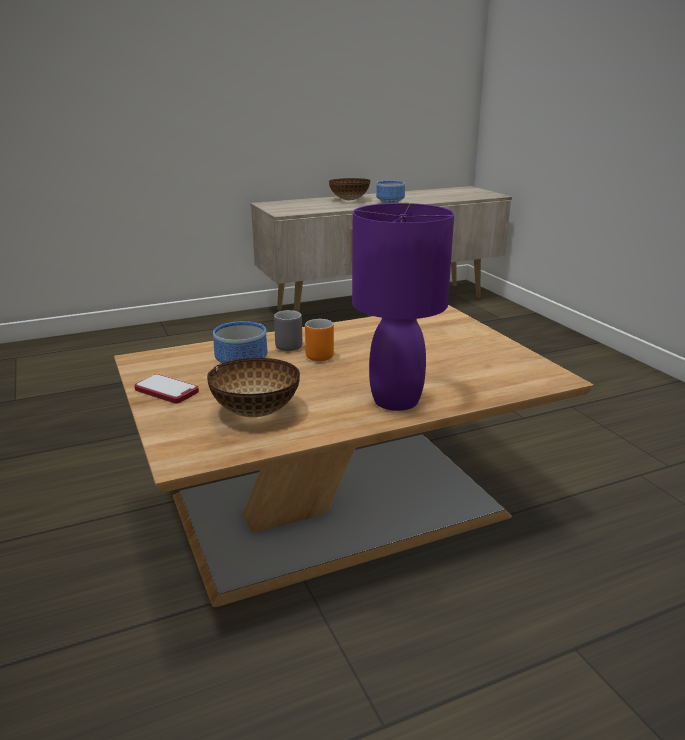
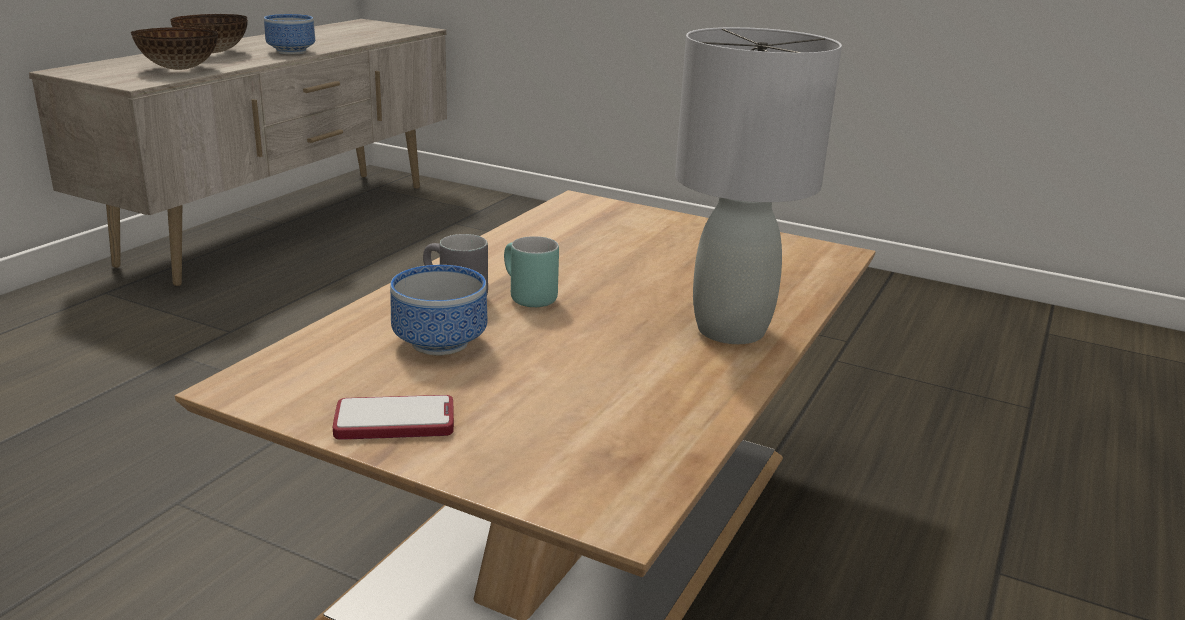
camera: 40 degrees left, 0 degrees up
(257, 411) = (592, 403): bowl -> bowl (181, 68)
(318, 354) = (524, 297): orange mug -> turquoise mug
(395, 400) = (729, 329): purple table lamp -> grey table lamp

